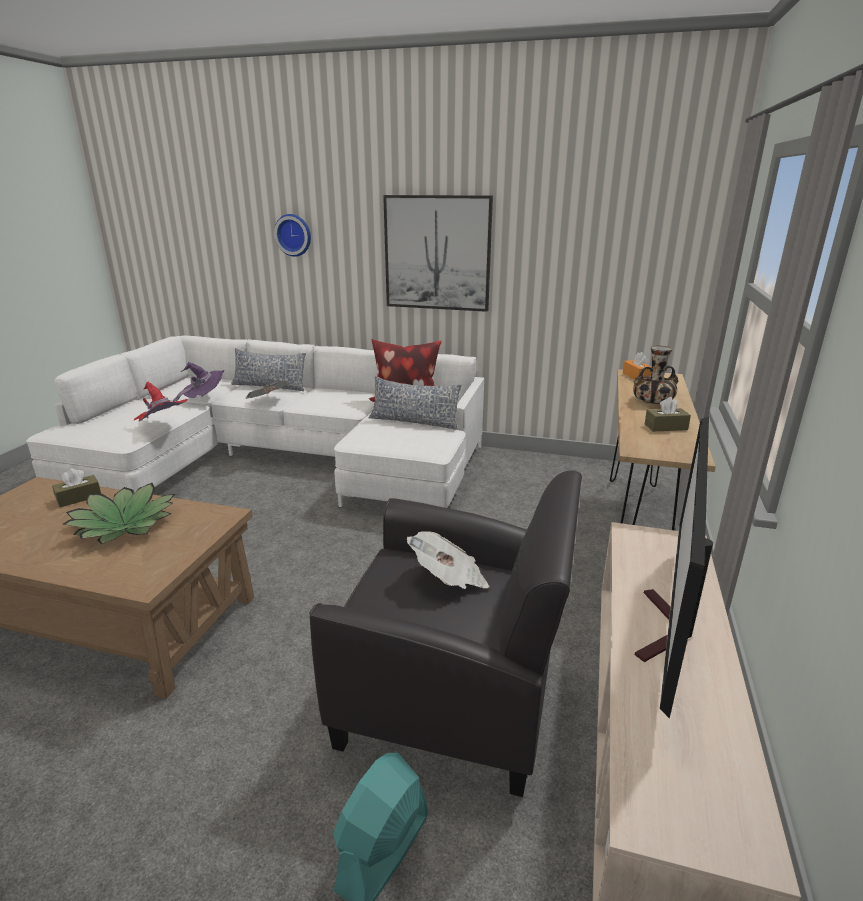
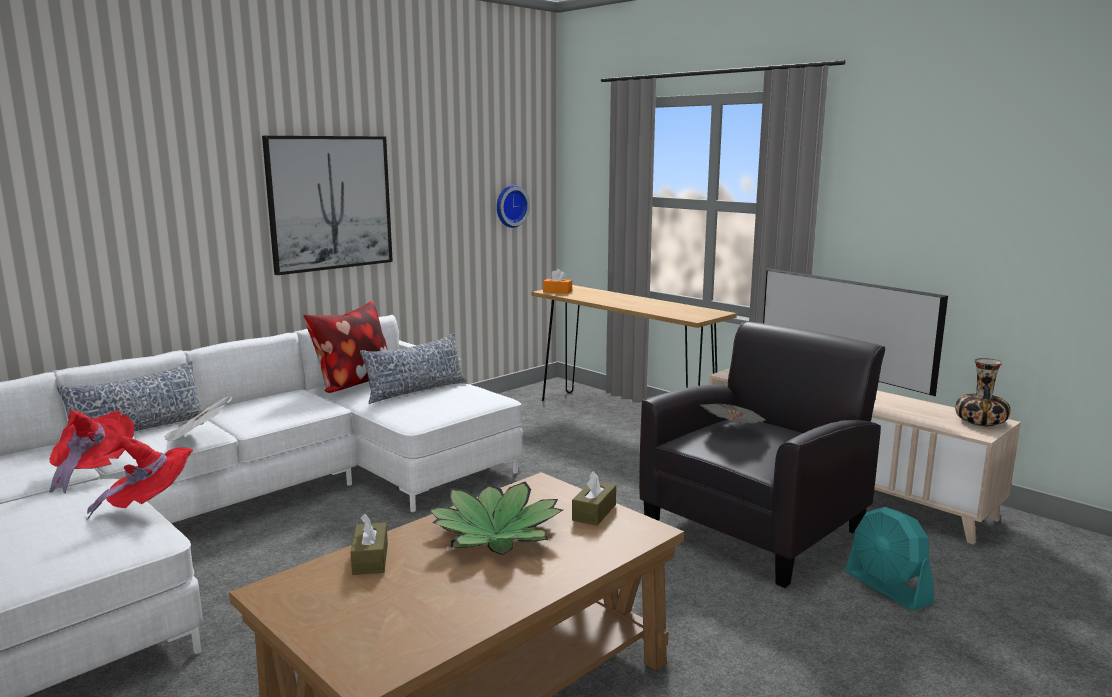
camera: 60 degrees left, 10 degrees down
(204, 399) = (92, 471): purple hat -> red hat
(294, 235) = (123, 193): wall clock -> wall clock (510, 206)
(652, 400) = (612, 299): vase -> vase (980, 422)
(665, 427) = (665, 307): brown tissue box -> brown tissue box (594, 512)

